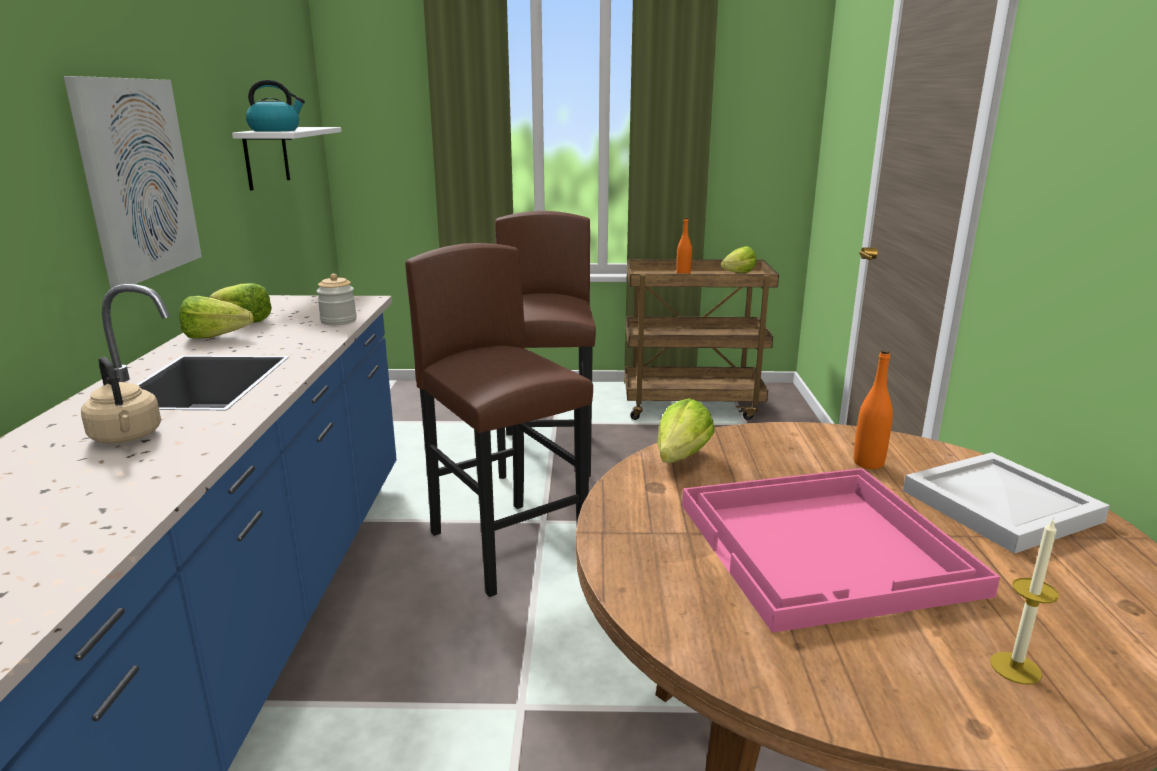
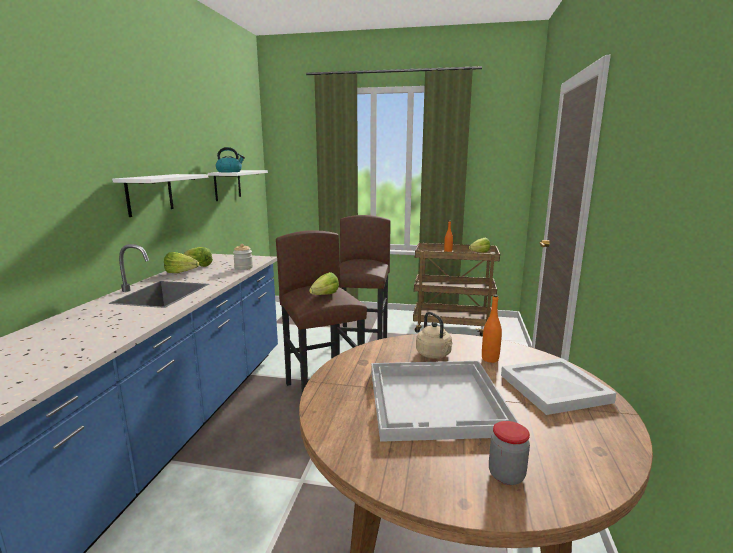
camera: 10 degrees right, 5 degrees down
(127, 437) = (112, 317): beige kettle -> beige kettle (434, 355)
(136, 179) = (149, 194): picture -> white shelf
(676, 462) = (382, 350): lettuce -> lettuce (322, 296)
(826, 548) = (437, 401): pink tray -> white tray
(1015, 668) = (506, 475): candle -> jar

